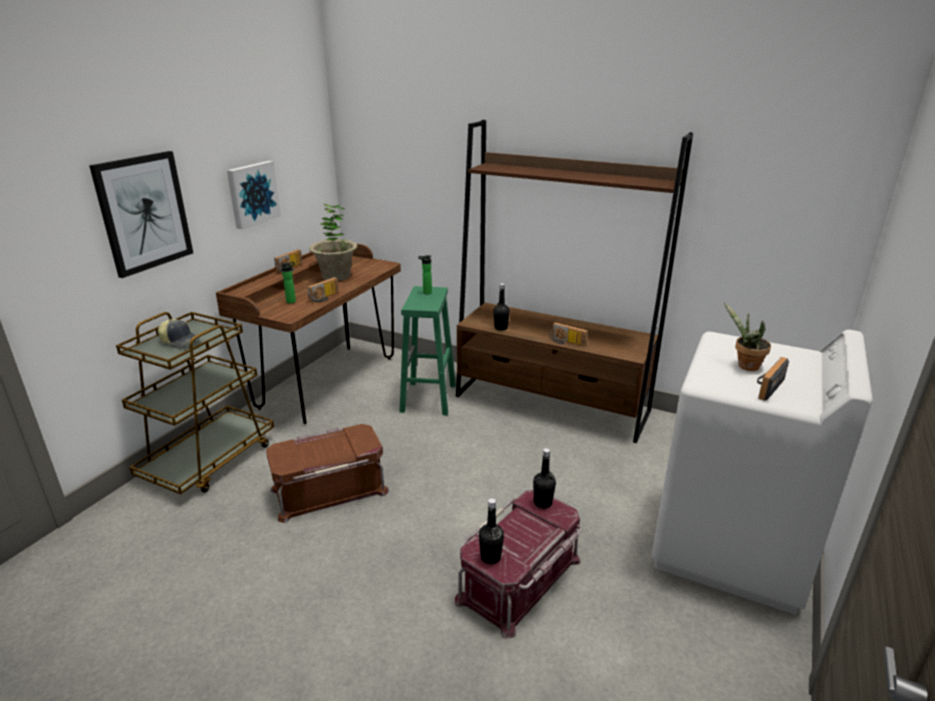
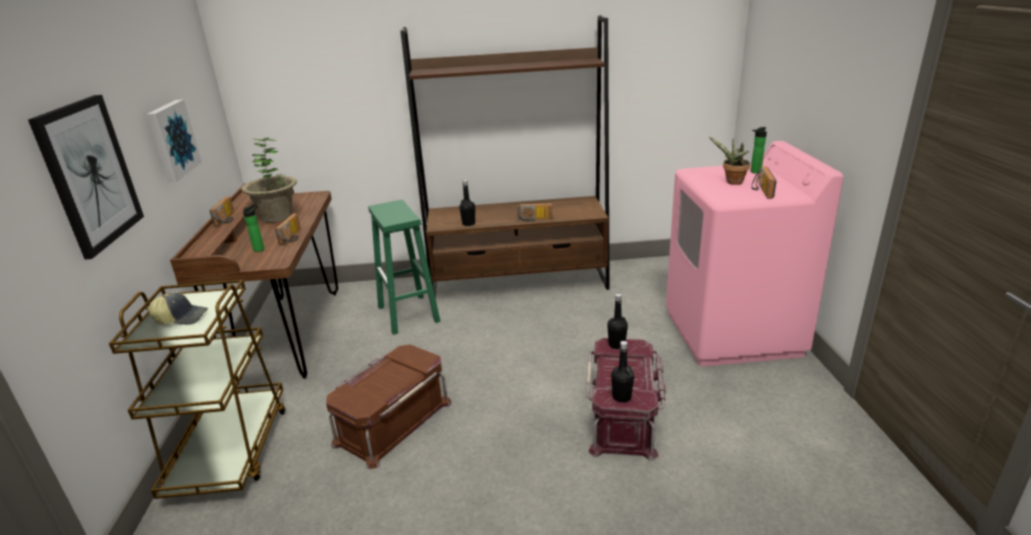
camera: 30 degrees left, 0 degrees up
(426, 293) = (388, 208): bottle -> bottle (754, 172)
(730, 547) = (732, 333): white washing machine -> pink washing machine

